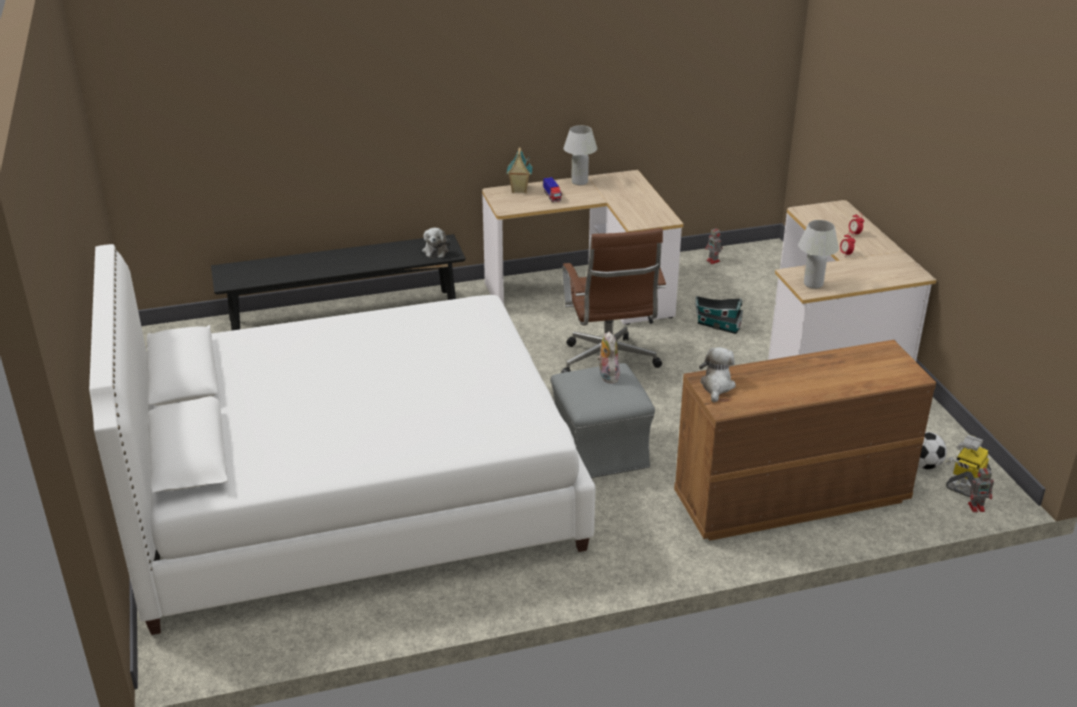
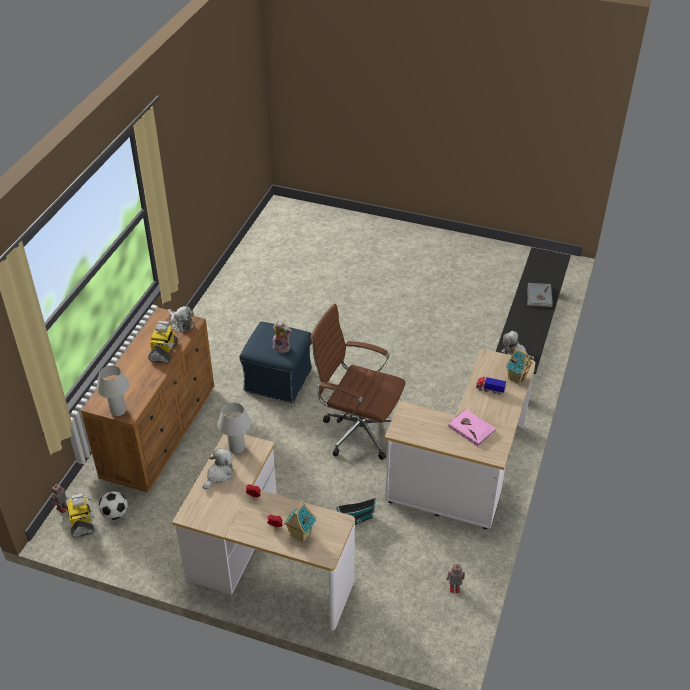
camera: 125 degrees right, 10 degrees up
(318, 262) = (539, 296): none -> grey book
(353, 495) = (334, 280): white bed -> none
(579, 182) = (505, 418): white table lamp -> white table lamp (118, 410)
(599, 451) = (278, 380): grey ottoman -> blue ottoman
(614, 191) = (471, 428): none -> pink book
(776, 373) = (164, 351): none -> toy robot
(843, 221) = (300, 535): none -> toy house
(855, 279) = (219, 474): none -> plush toy

